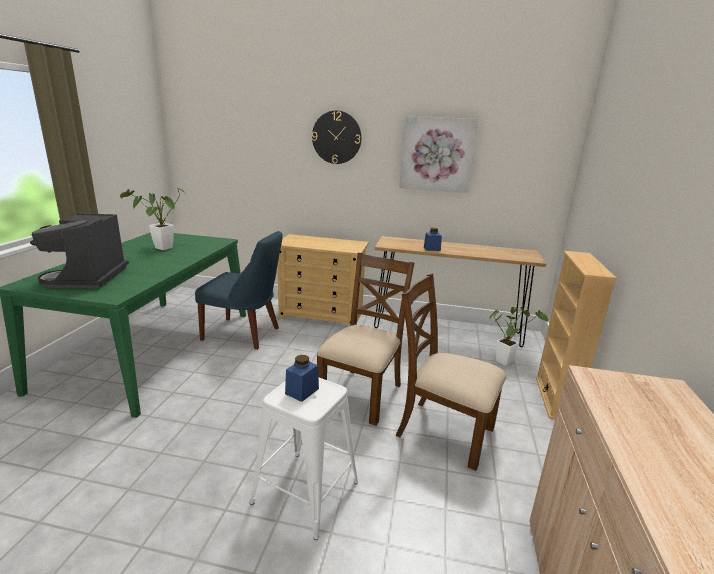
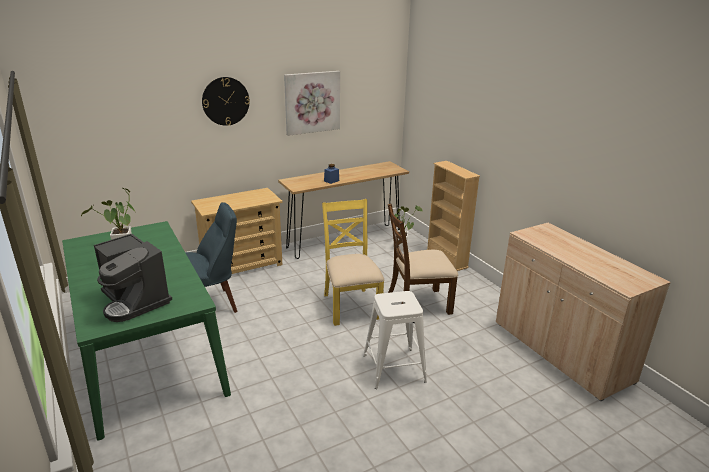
camera: 40 degrees left, 5 degrees up
(302, 391) = (394, 302): blue jar -> none
(362, 394) = (351, 306): brown chair -> yellow chair

